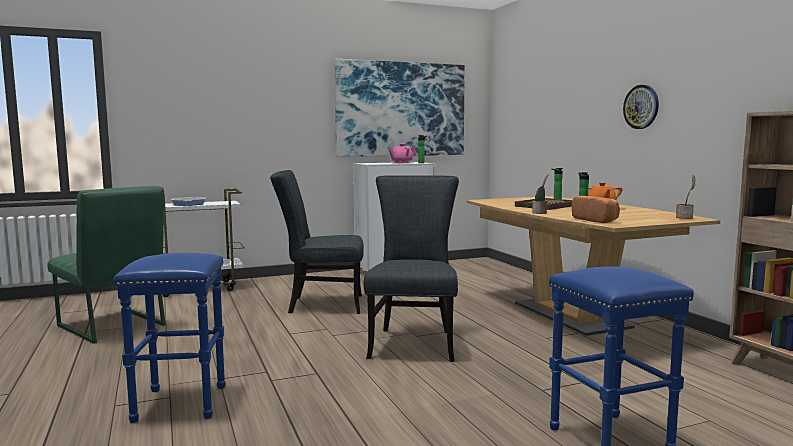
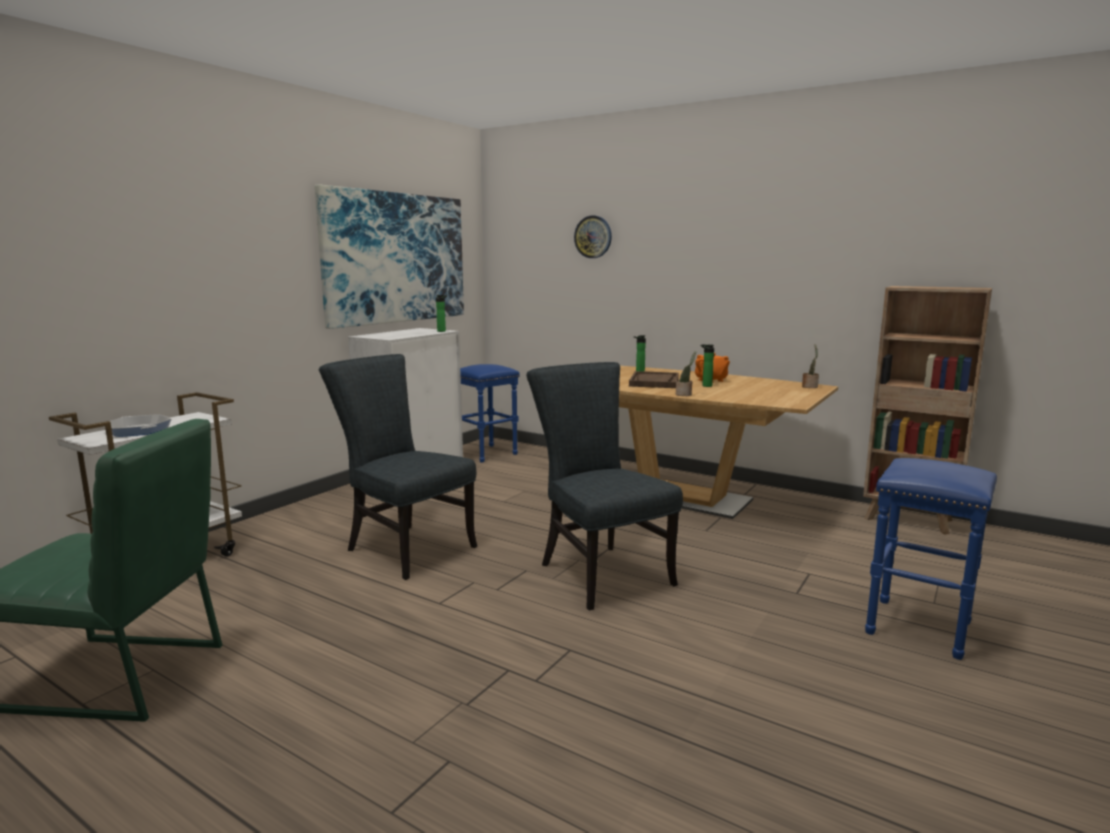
camera: 35 degrees left, 5 degrees up
(179, 402) = (477, 763): blue stool -> blue stool (485, 453)
(320, 304) = (404, 547): grey chair -> grey chair turned 75 degrees clockwise
(401, 162) = (412, 331): pink teapot -> none
(597, 220) = (763, 400): bread -> none
(641, 107) = (724, 268): wall clock -> wall clock (593, 237)

